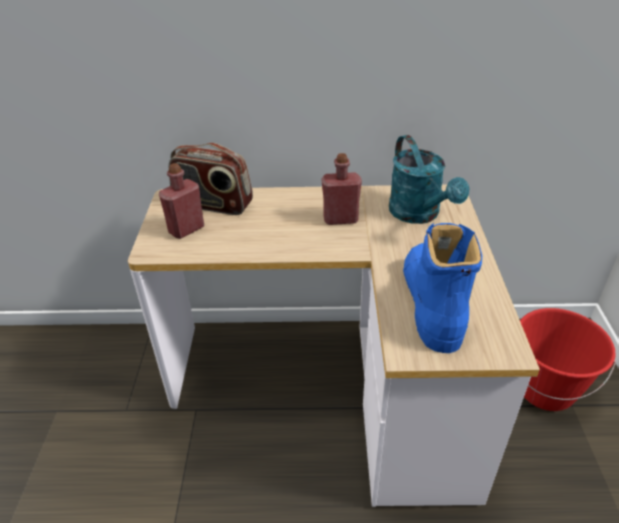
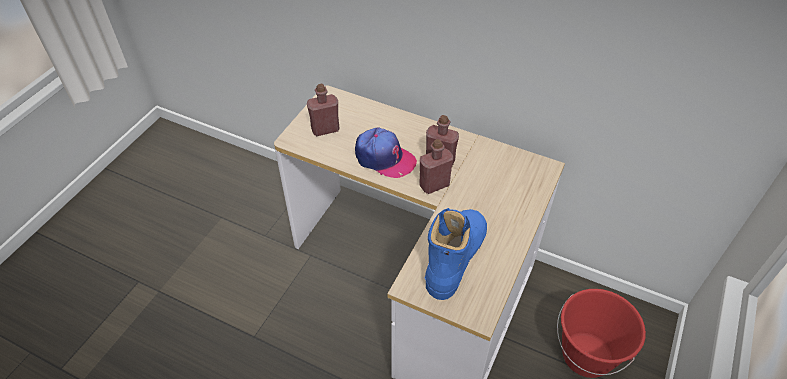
camera: 25 degrees right, 10 degrees up
(213, 204) = (356, 113): radio -> none
(277, 235) = (384, 158): none -> cap
(352, 242) = (434, 185): none -> red bottle
(419, 215) = (503, 179): turquoise watering can -> none

